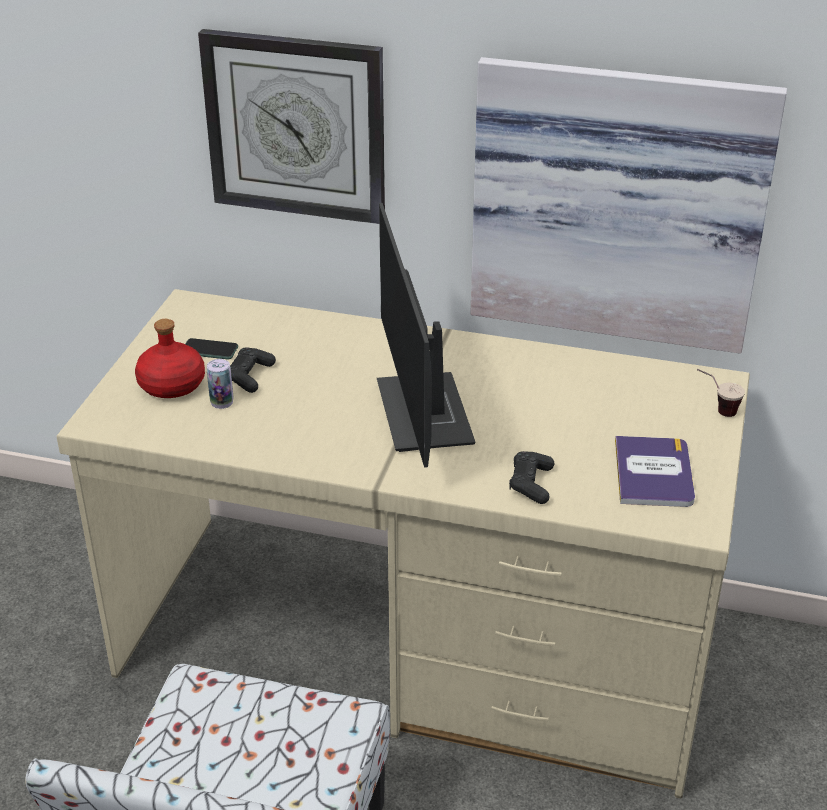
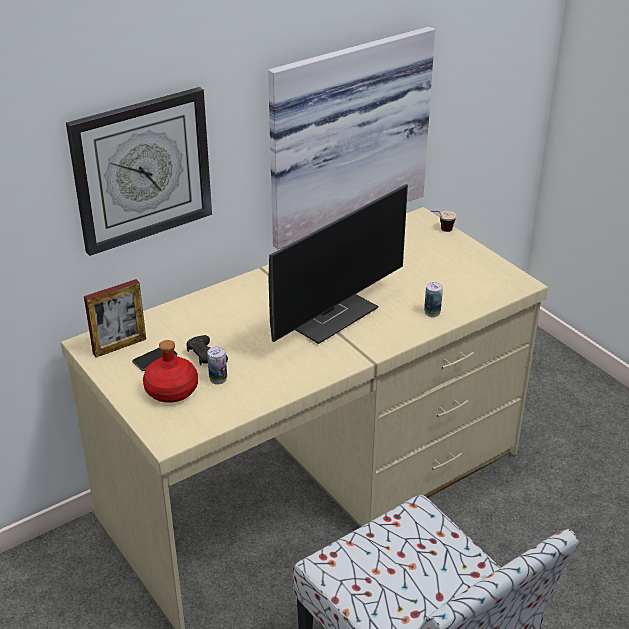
camera: 50 degrees left, 0 degrees up
(205, 321) = (119, 346): none -> picture frame
(425, 415) = (330, 315): monitor -> monitor turned 75 degrees counterclockwise
(531, 484) = (432, 312): black game controller -> can
(653, 473) = (467, 274): book -> none

